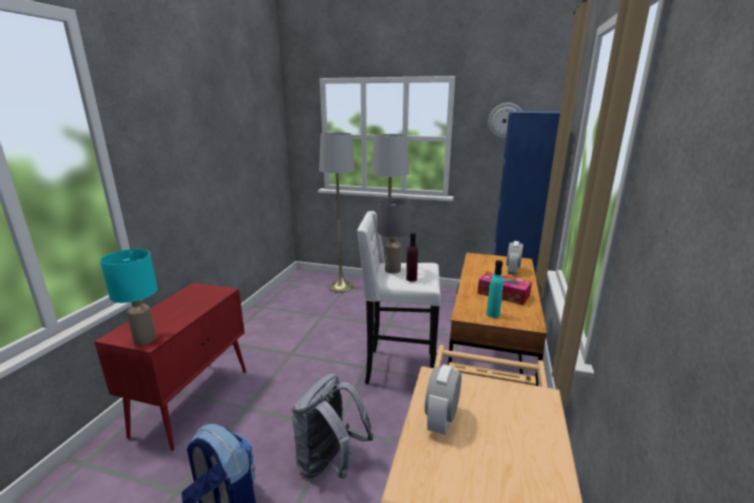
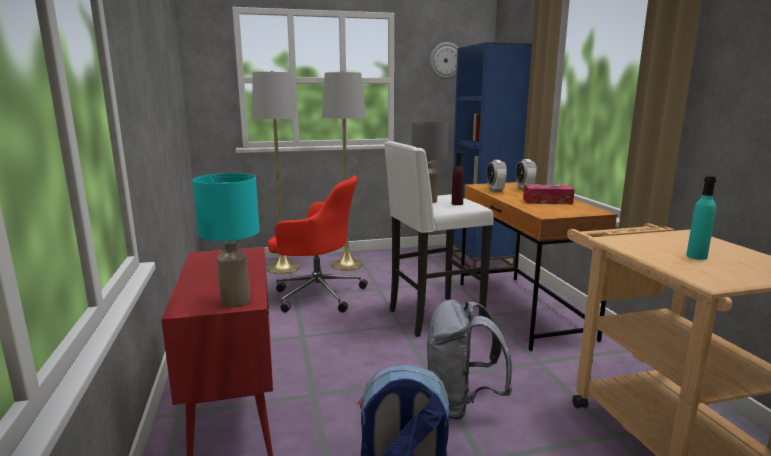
camera: 30 degrees left, 5 degrees down
(339, 317) = (317, 294): none -> red office chair
(441, 420) = (663, 255): alarm clock -> alarm clock (495, 190)
(493, 314) = (564, 211): turquoise bottle -> turquoise bottle (696, 256)

